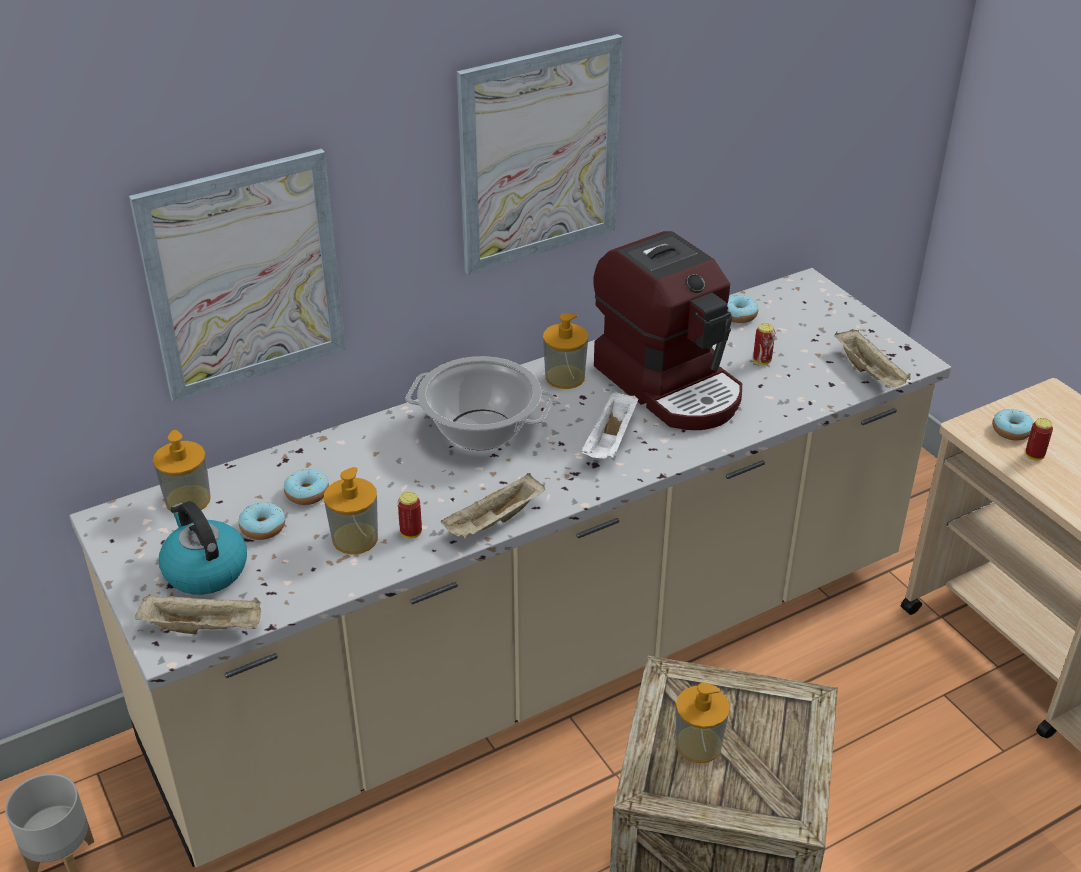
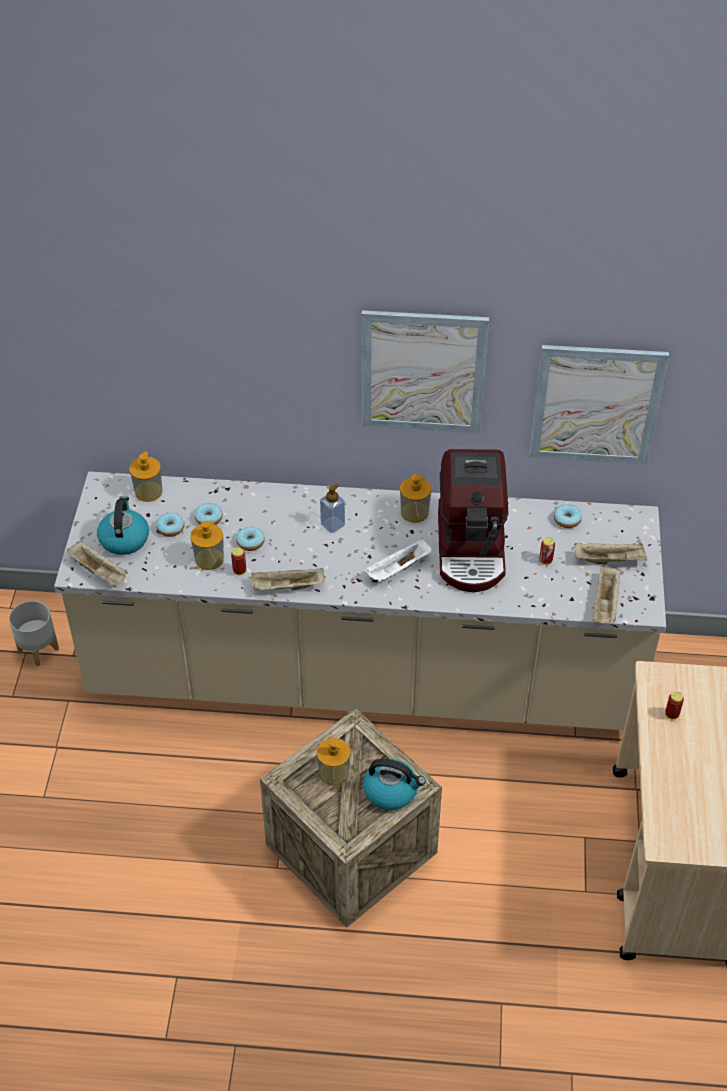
camera: 35 degrees right, 10 degrees up
(244, 276) = (208, 381): picture -> picture (596, 404)
(480, 430) = (332, 525): cooking pot -> soap dispenser
(787, 725) = (391, 791): none -> kettle
(825, 332) = (610, 560): none -> beige tray
(1011, 431) = (677, 690): donut -> donut (250, 542)

